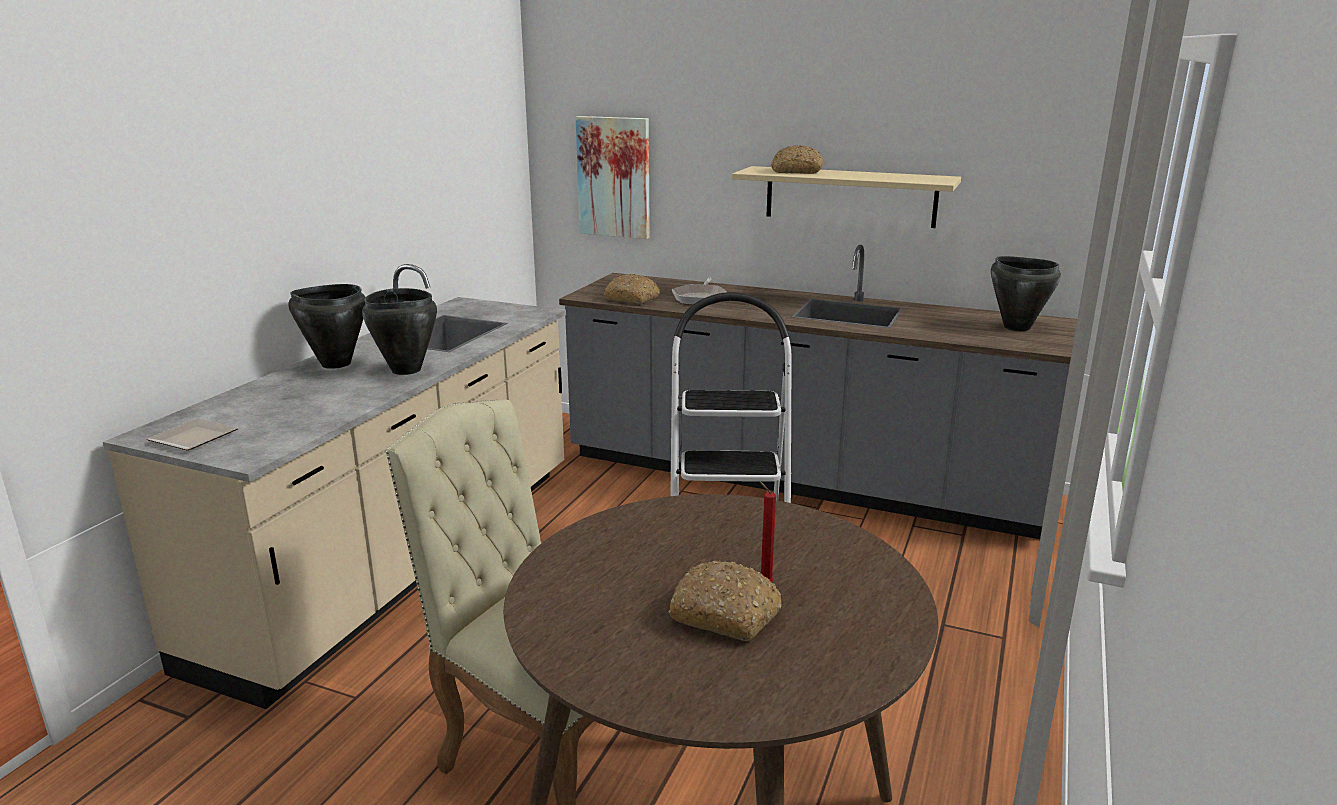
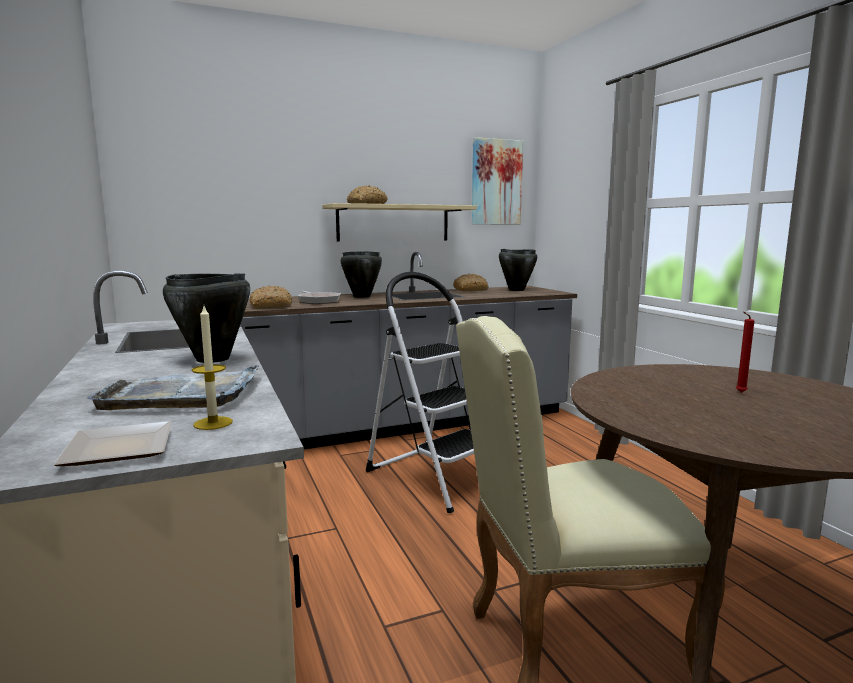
camera: 45 degrees left, 10 degrees down
(261, 436) = (213, 423): none -> candle
(309, 403) = (184, 394): none -> grey tray
(335, 364) = (113, 370): black cooking pot -> black cooking pot (361, 296)
(614, 177) = (201, 218): picture -> picture (496, 182)
(726, 614) = (775, 408): bread -> bread (470, 290)

